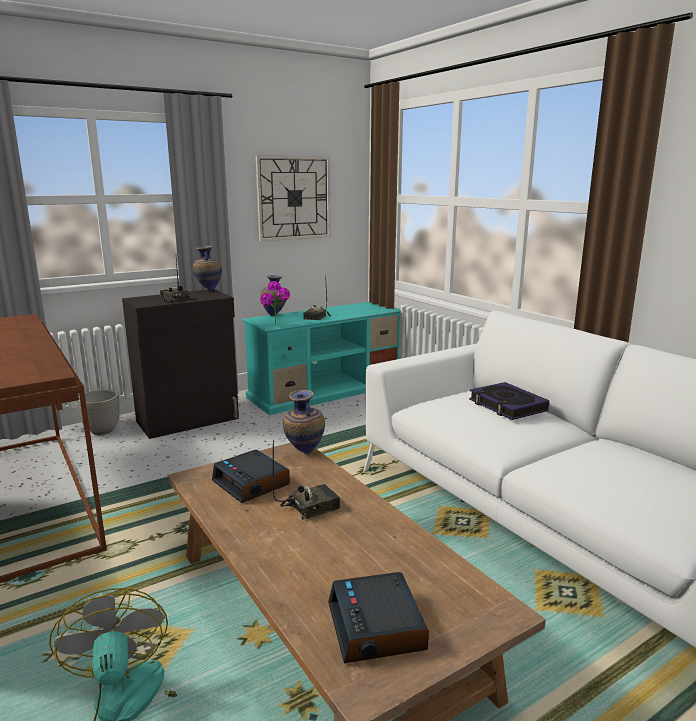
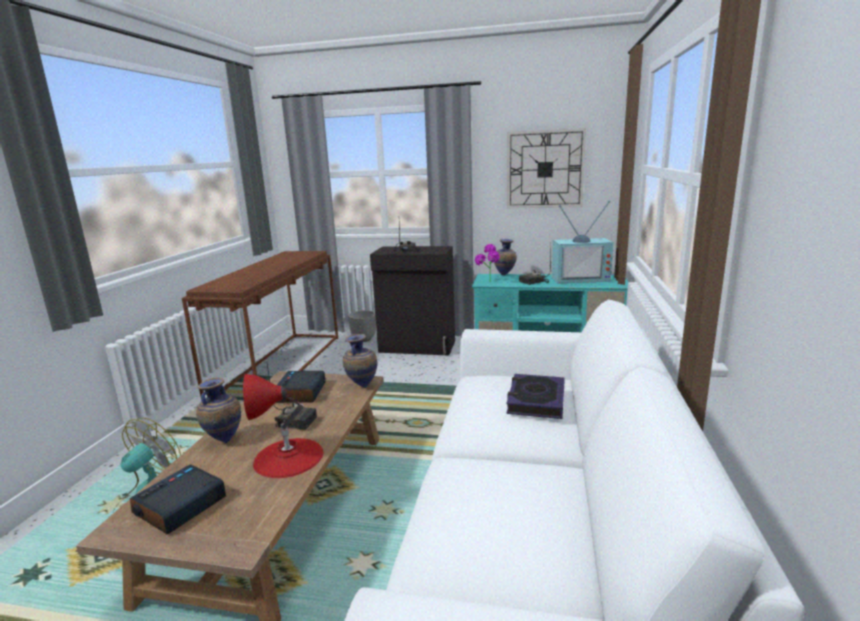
camera: 45 degrees right, 0 degrees up
(208, 290) = (444, 247): vase -> vase (224, 440)
(348, 308) = (580, 278): none -> television
(378, 535) = (288, 457): none -> red table lamp

